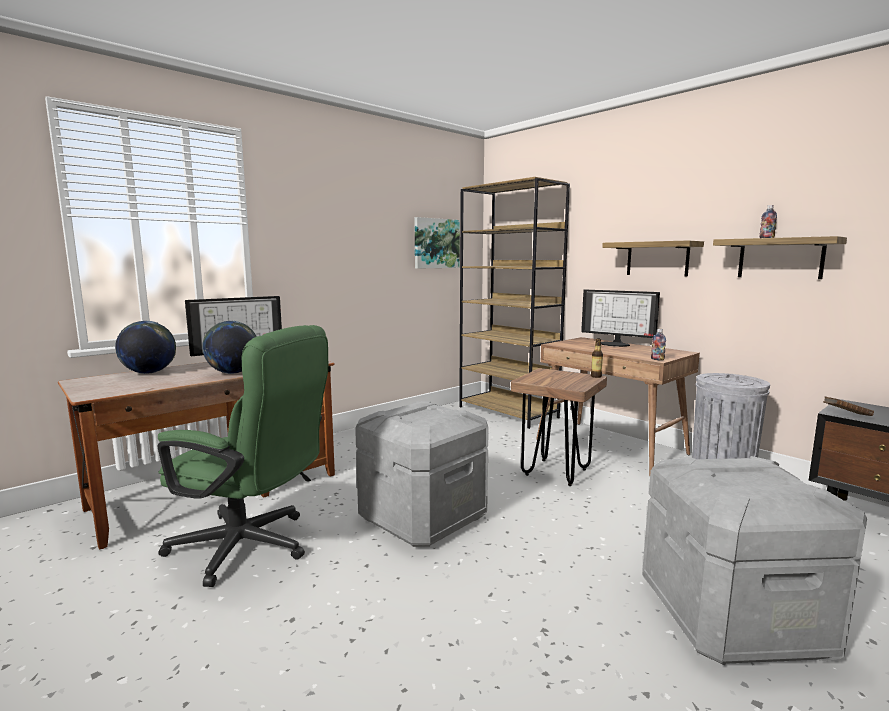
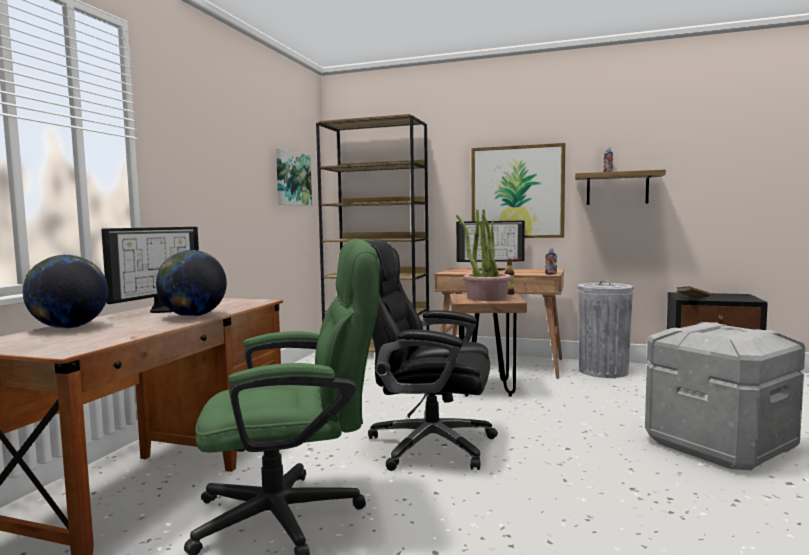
camera: 30 degrees left, 5 degrees down
(423, 517) = (427, 445): grey storage box -> black office chair
(558, 379) = (486, 298): none -> potted plant
(657, 259) = (517, 192): shelf -> picture

